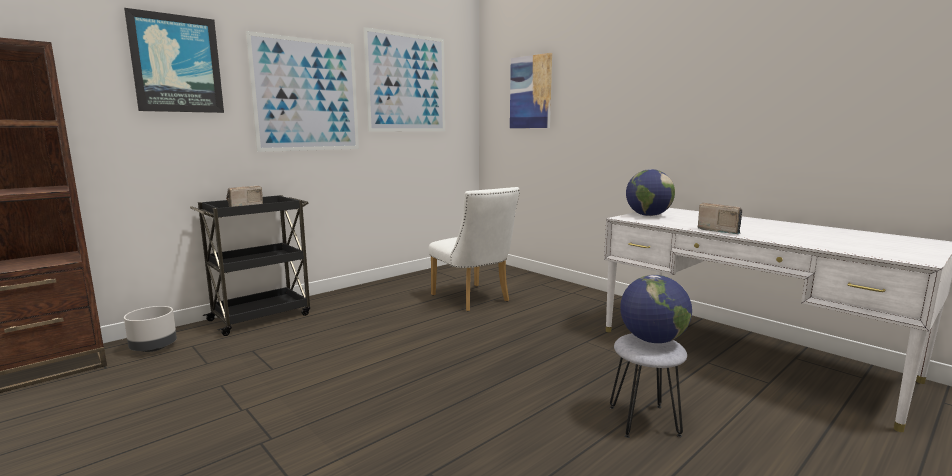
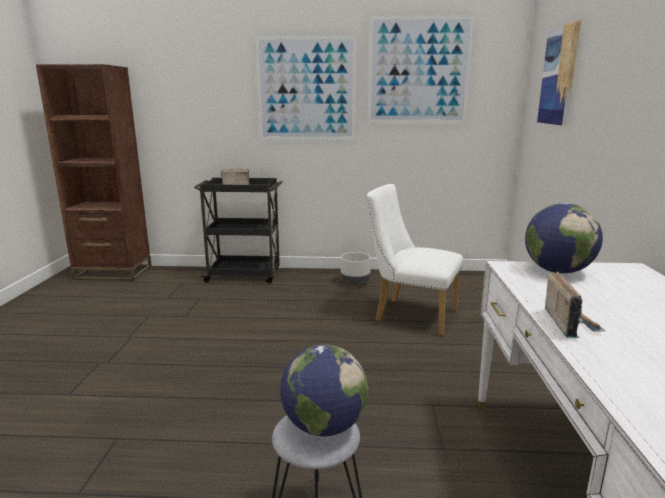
camera: 45 degrees right, 5 degrees up
(153, 348) = (165, 277): grey planter -> grey planter (355, 282)
(176, 64) = (203, 69): picture -> none
(473, 300) = (409, 315): white chair -> white chair turned 105 degrees clockwise

